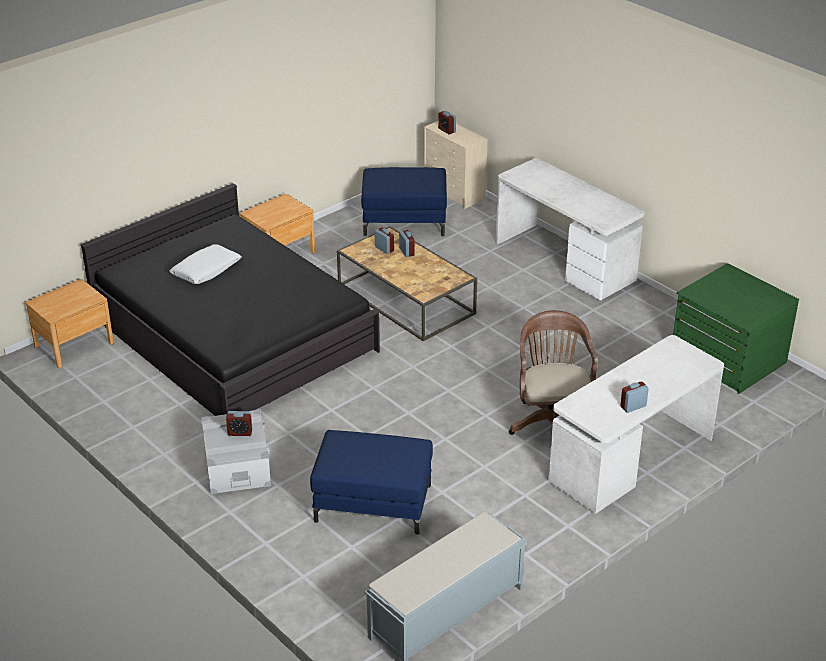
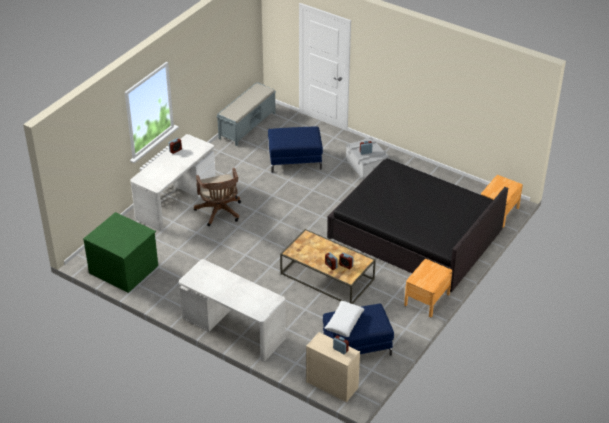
camera: 165 degrees right, 5 degrees up
(206, 271) = (436, 211): white pillow -> white pillow (344, 322)

